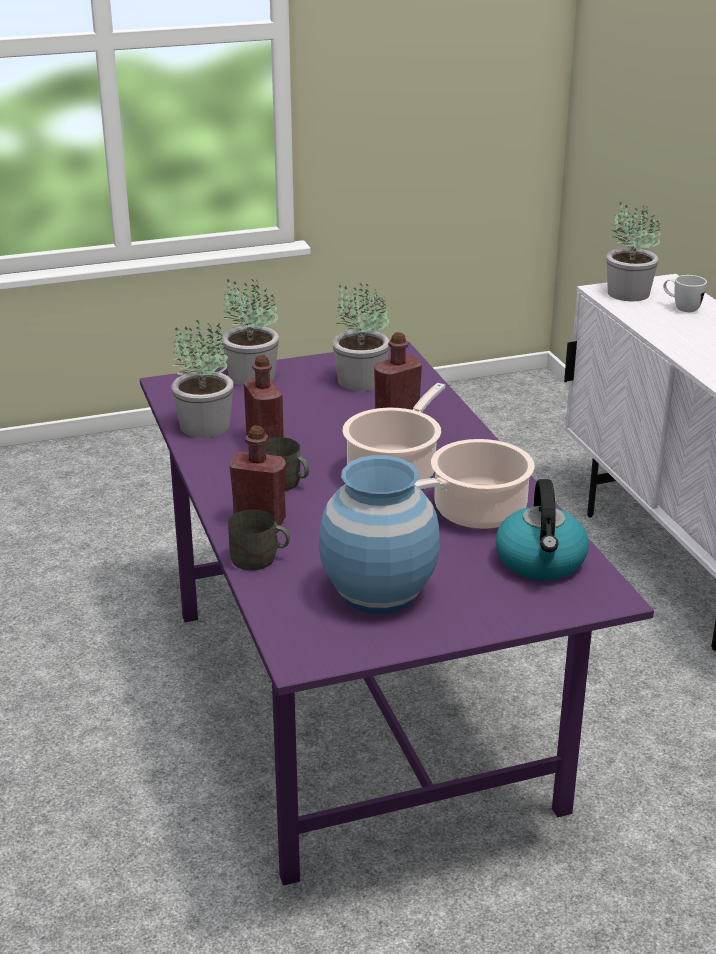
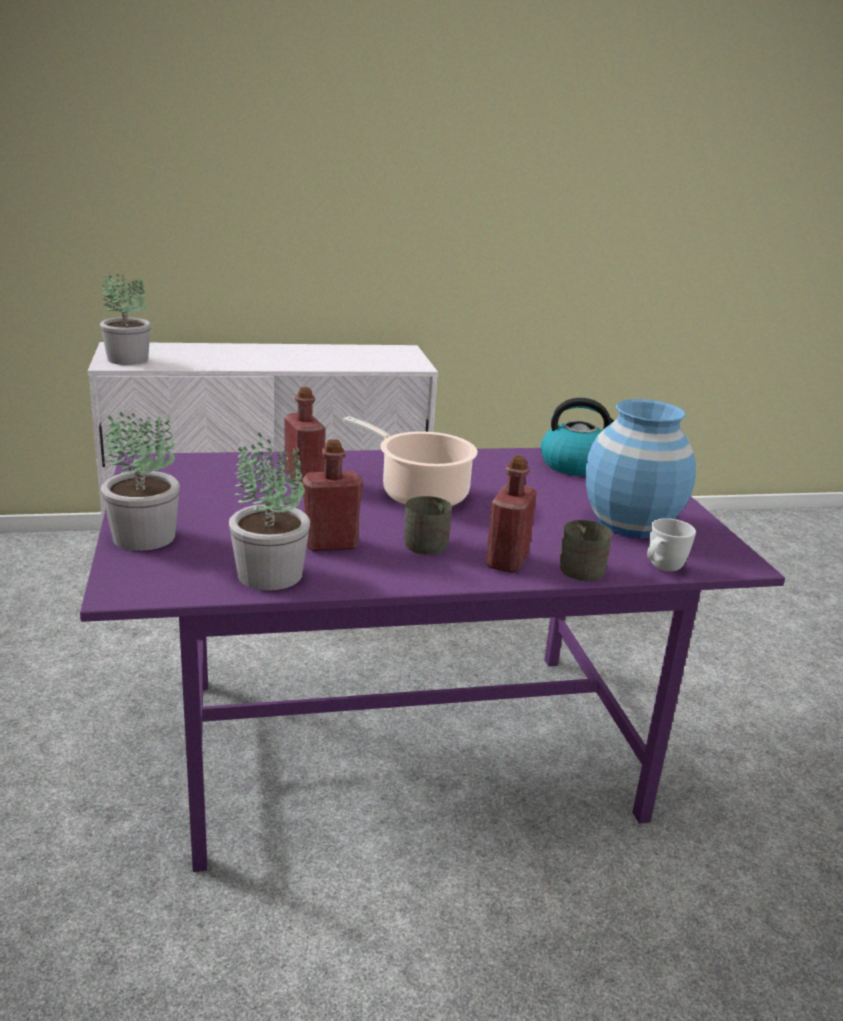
camera: 85 degrees left, 5 degrees down
(360, 381) = (205, 485): potted plant -> none
(474, 513) = (499, 475): cooking pot -> none
(681, 308) = (178, 352): white mug -> white mug (661, 569)

